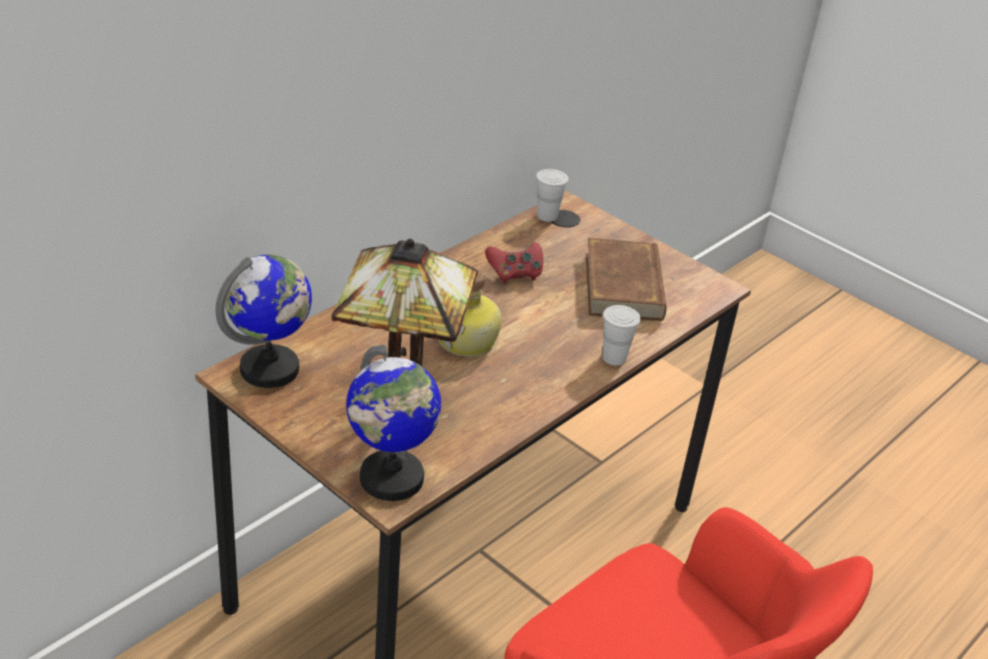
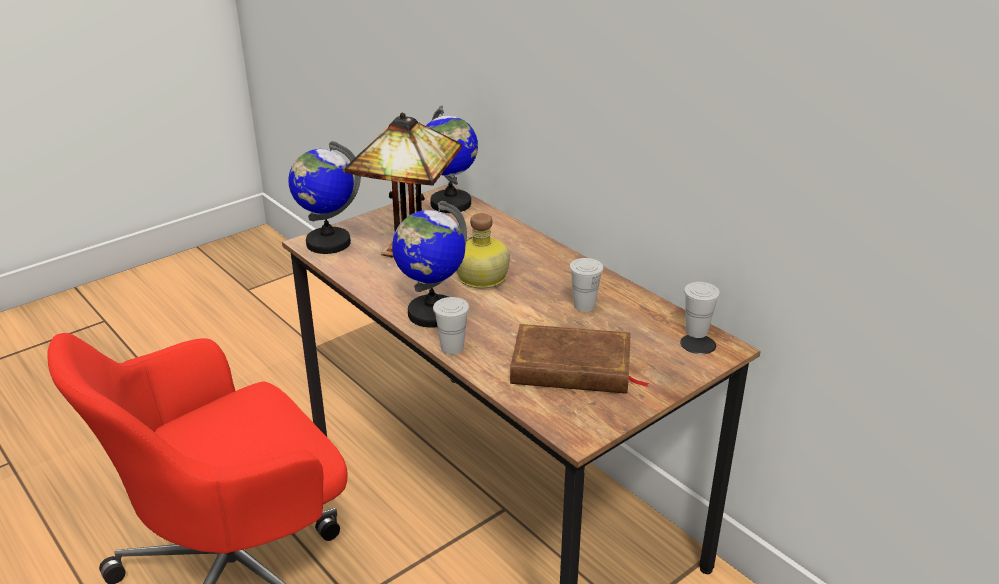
camera: 100 degrees right, 5 degrees down
(514, 274) = (584, 306): red game controller -> white cup
(552, 374) = (432, 313): none -> globe

